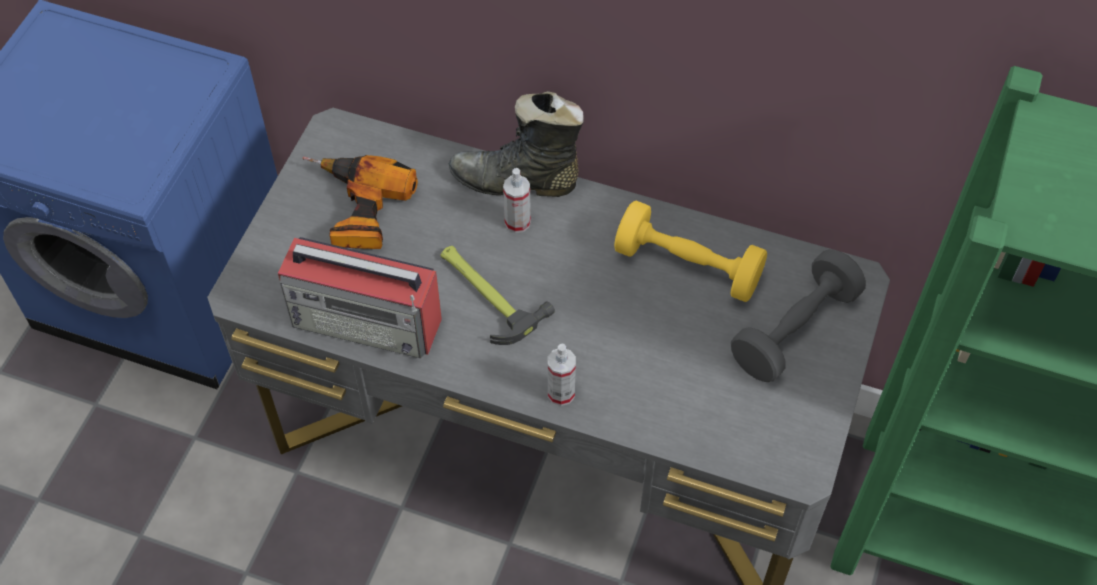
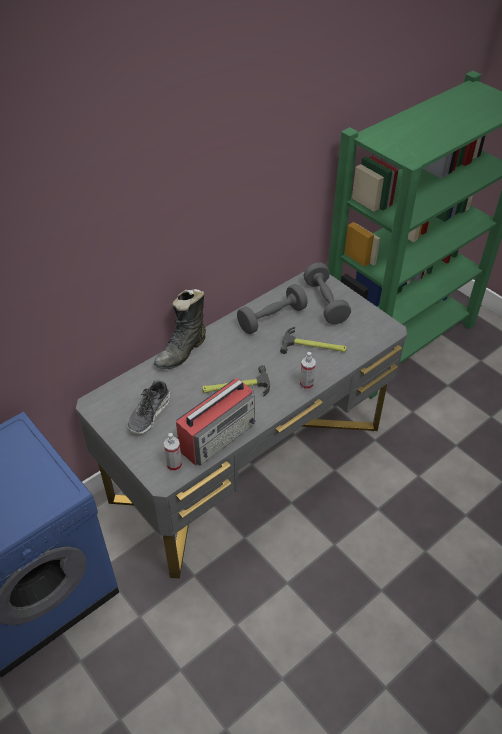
camera: 60 degrees left, 10 degrees down
(356, 210) = (149, 414): power drill -> shoe
(517, 222) = (205, 360): spray bottle -> spray bottle (174, 465)
(663, 363) = (314, 346): none -> hammer
(688, 266) = (272, 318): yellow dumbbell -> grey dumbbell

